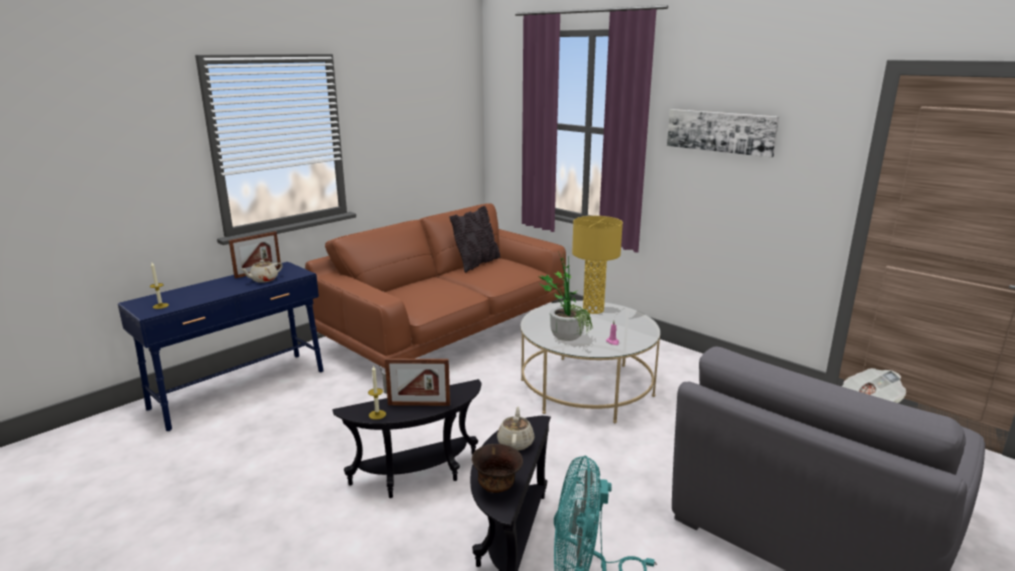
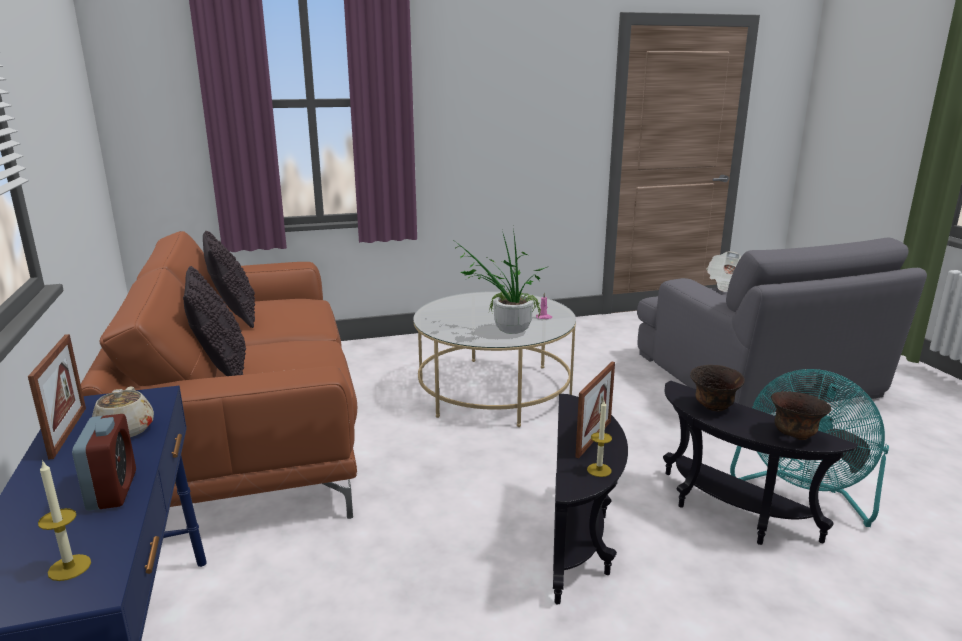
camera: 60 degrees left, 0 degrees up
(214, 294) = (112, 490): none -> alarm clock
(404, 285) = (222, 370): none -> black pillow
(515, 442) = (713, 407): beige teapot -> brown bowl
(593, 310) = (459, 305): yellow table lamp -> none
(720, 131) = (485, 88): picture -> none

